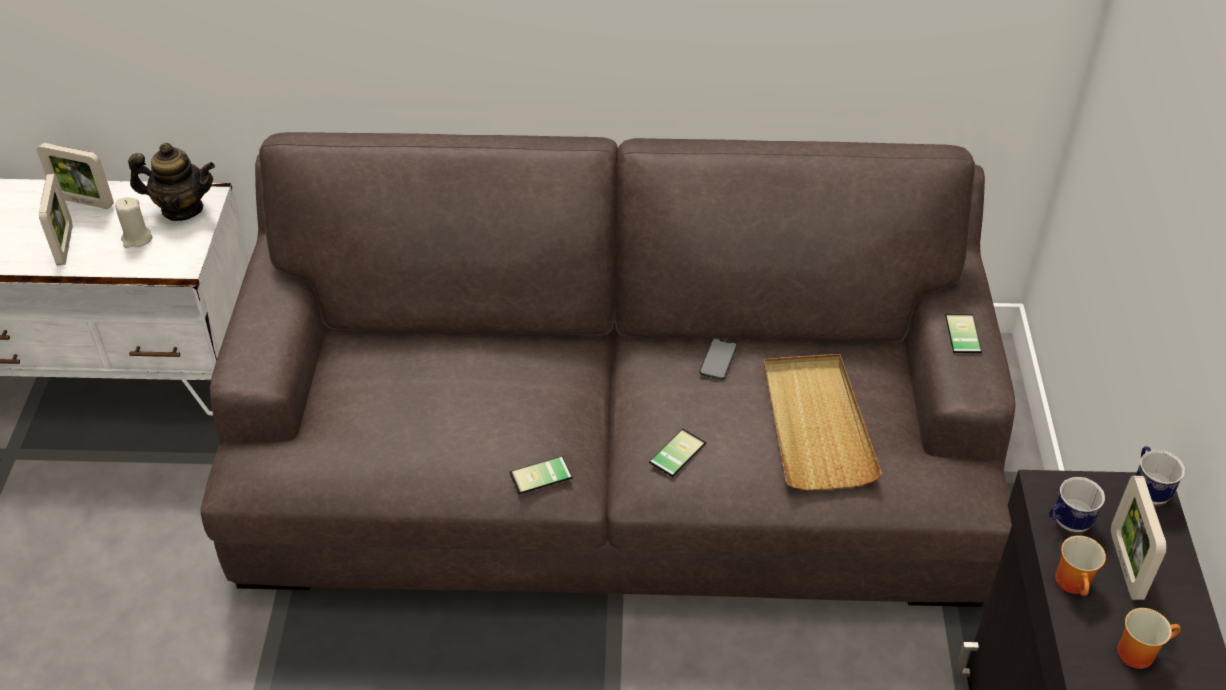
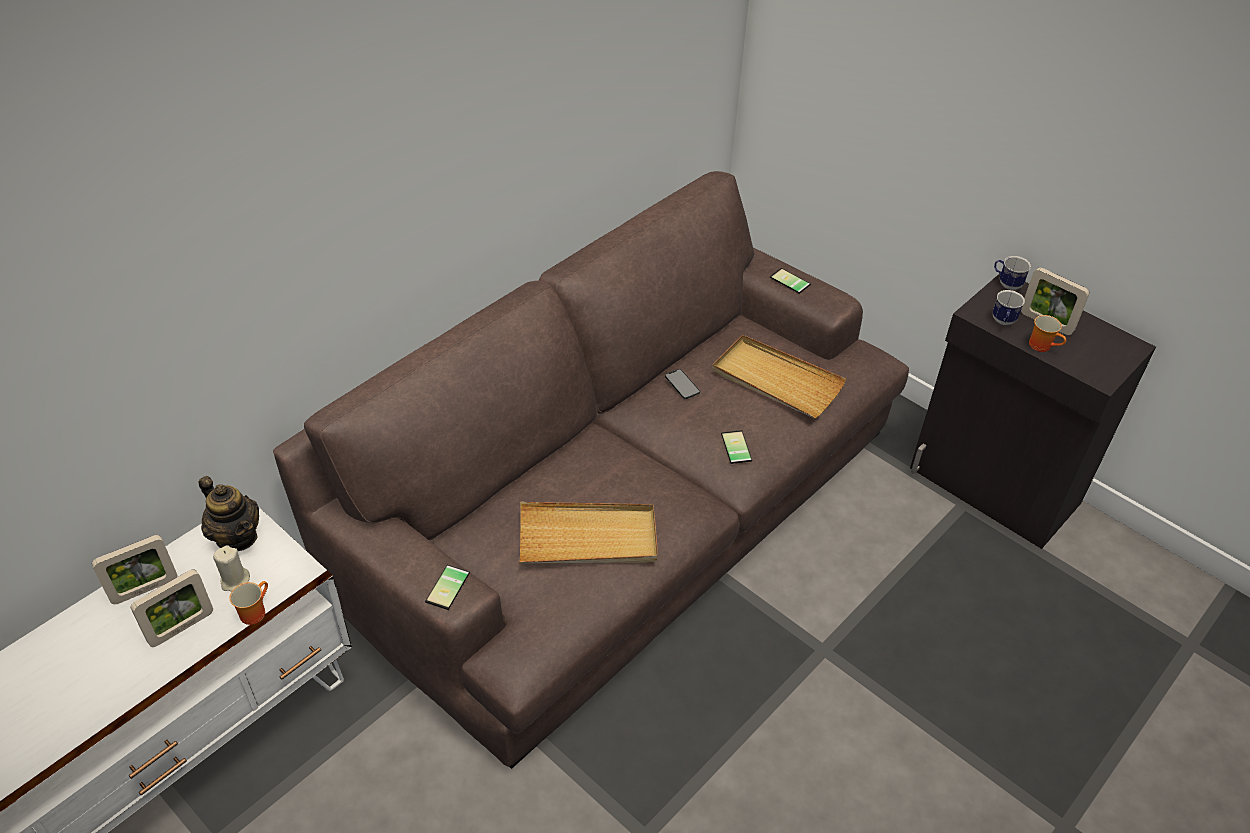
camera: 50 degrees left, 0 degrees up
(65, 245) = (181, 628): picture frame -> picture frame turned 105 degrees clockwise
(182, 209) = (237, 537): teapot -> teapot turned 90 degrees clockwise
(431, 421) = (588, 538): none -> beige tray
(542, 477) = (691, 517): phone -> phone (450, 588)
(1138, 650) = (1099, 354): mug -> mug (253, 611)

